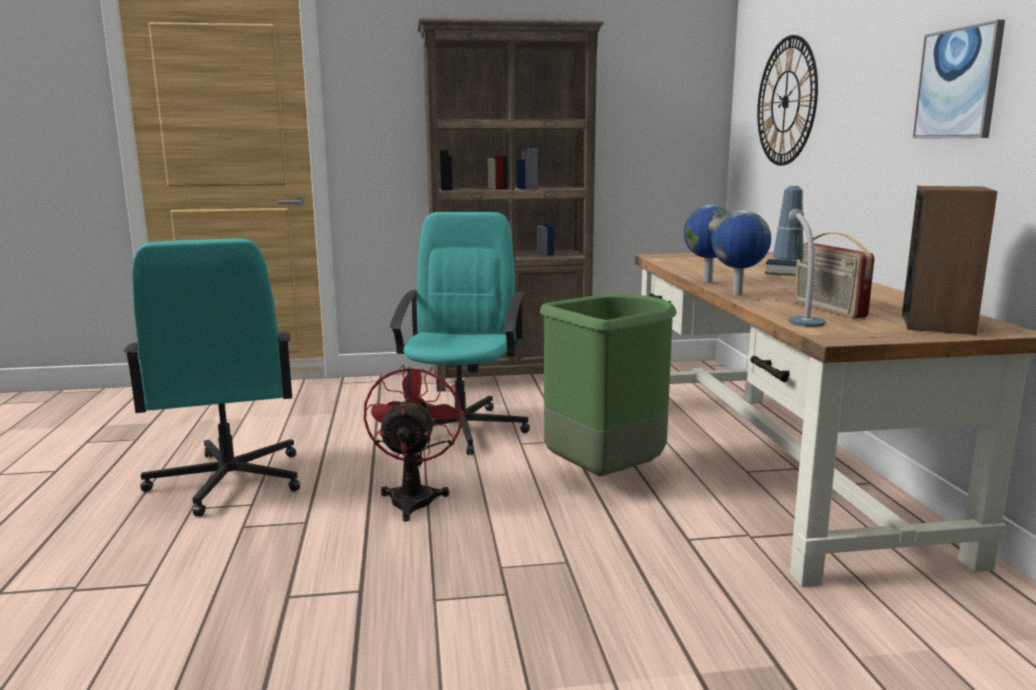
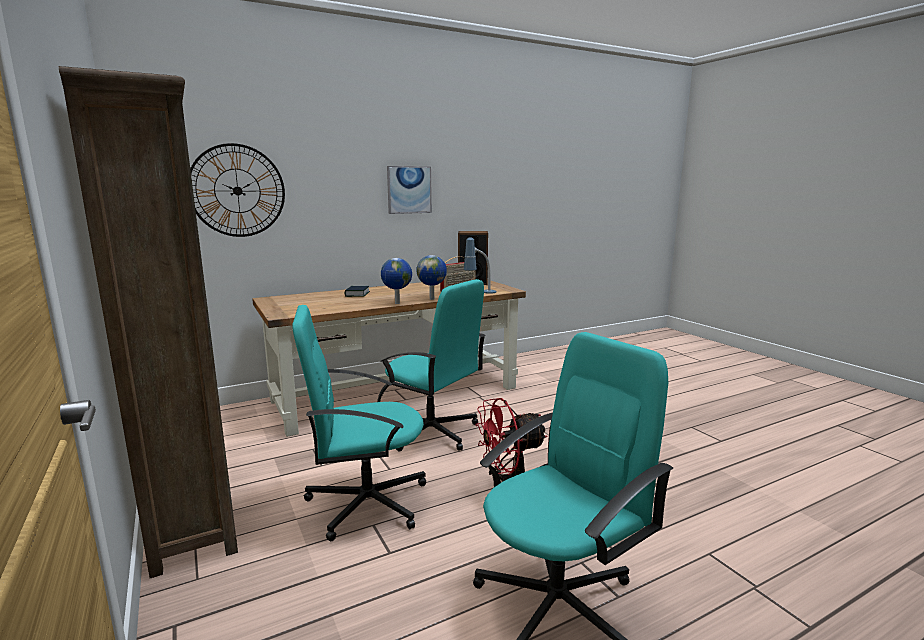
camera: 110 degrees left, 0 degrees up
(606, 475) = (431, 432): green trash can -> turquoise office chair

